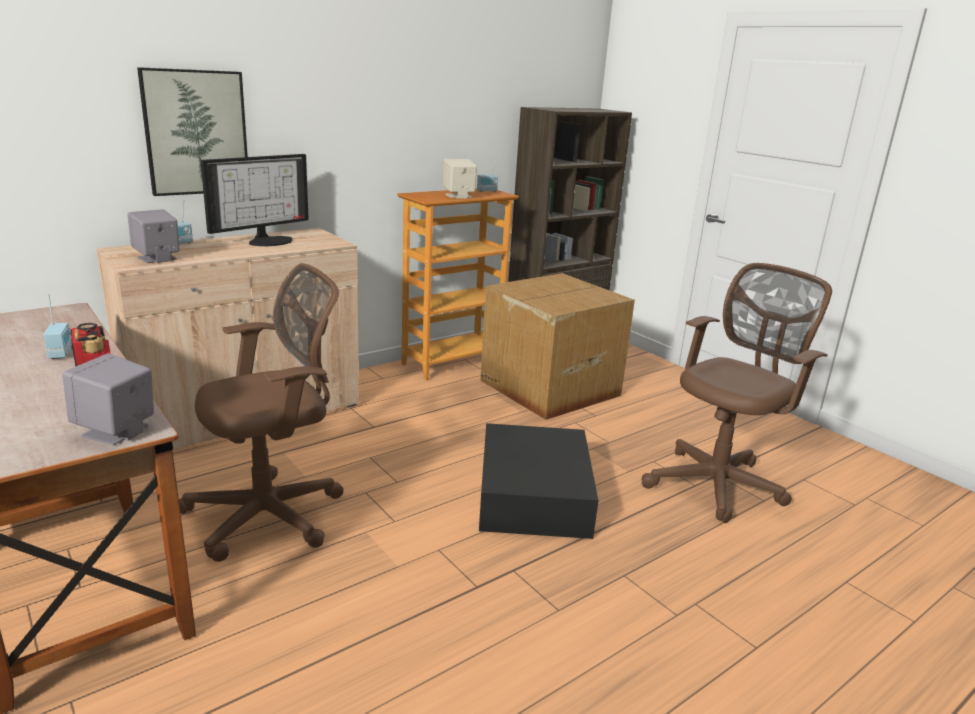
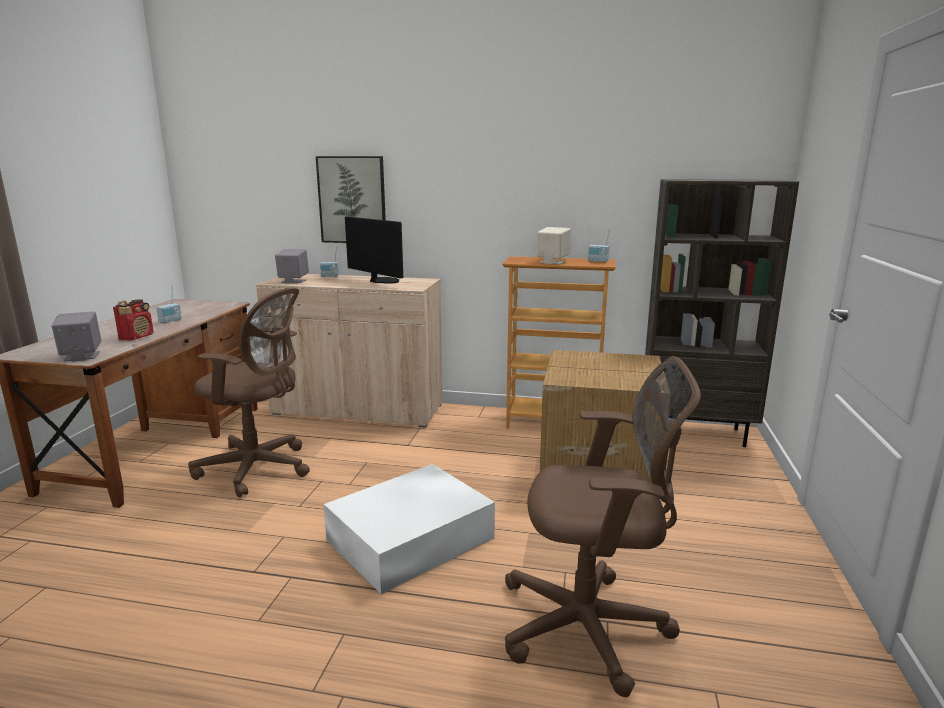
camera: 50 degrees right, 5 degrees down
(269, 240) = (381, 281): monitor -> monitor turned 135 degrees counterclockwise
(534, 493) = (413, 538): black storage box -> white storage box

